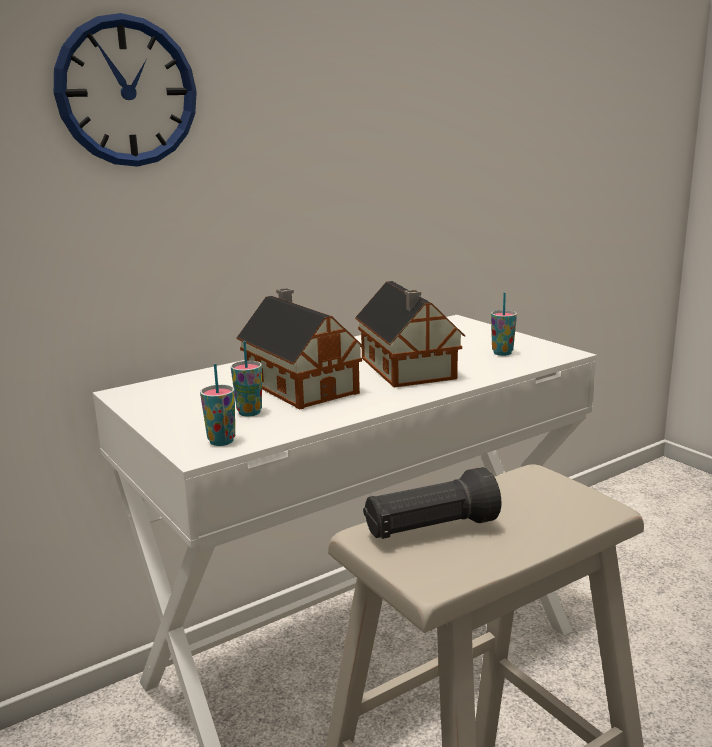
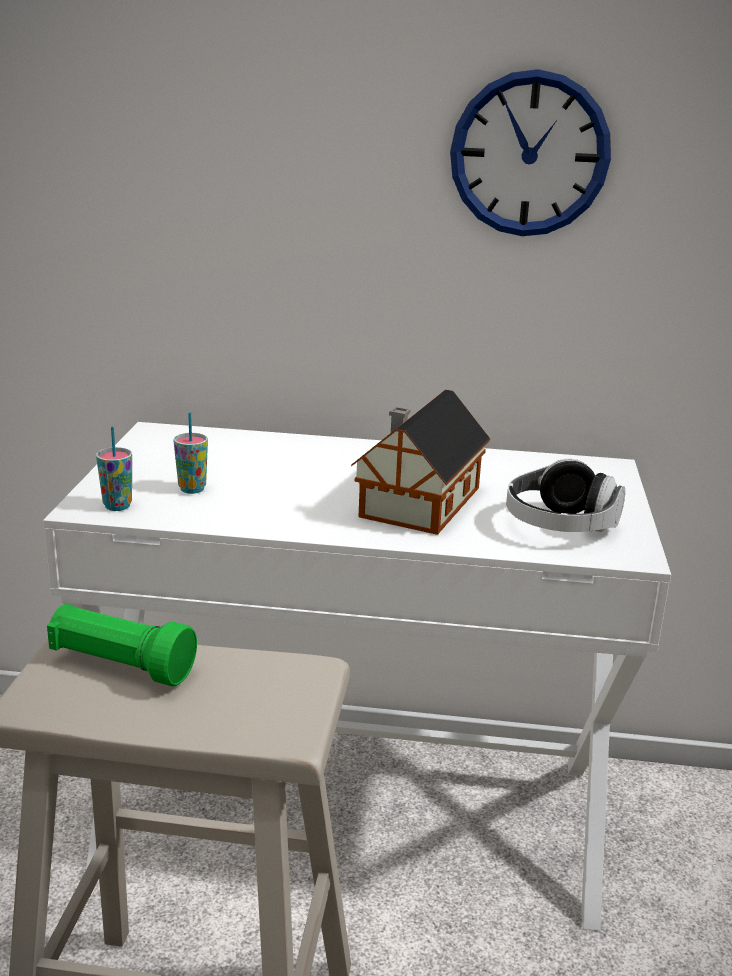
camera: 40 degrees right, 5 degrees up
(127, 92) = (208, 121): wall clock -> wall clock (529, 154)
(300, 385) = (288, 479): toy house -> none
(430, 529) = (121, 665): black flashlight -> green flashlight
(502, 353) = (560, 526): cup -> headphones

